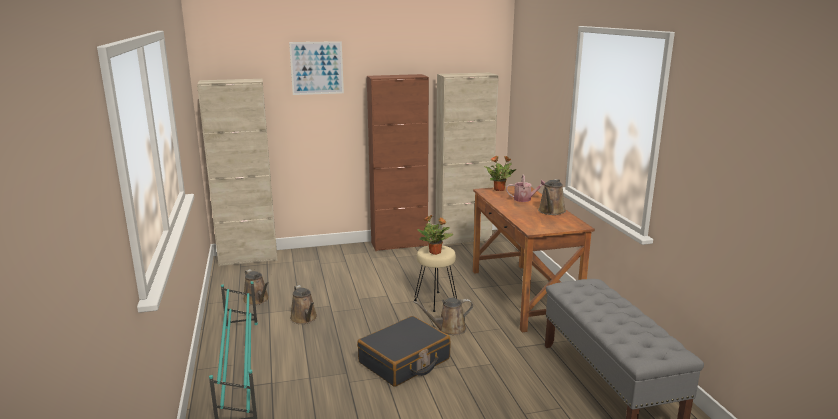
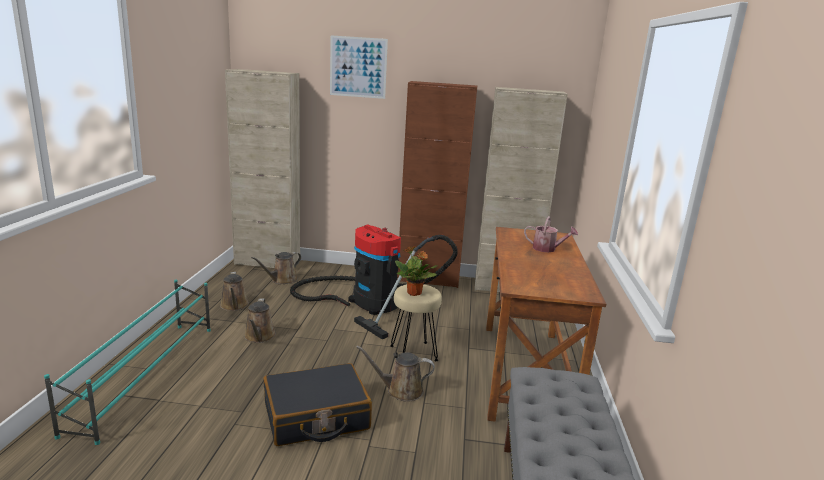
camera: 20 degrees right, 0 degrees up
(368, 272) = (369, 301): none -> vacuum cleaner
(499, 189) = (527, 233): potted plant -> none
(551, 211) = (566, 270): brown watering can -> brown watering can (282, 280)

